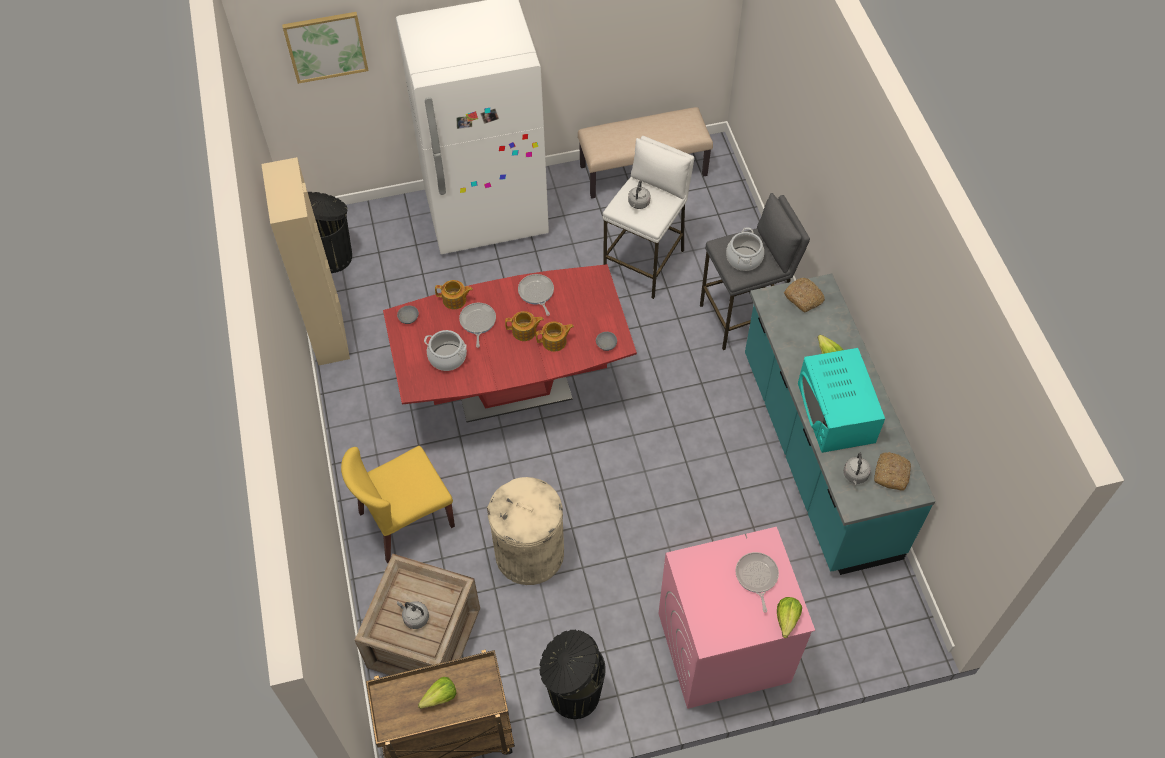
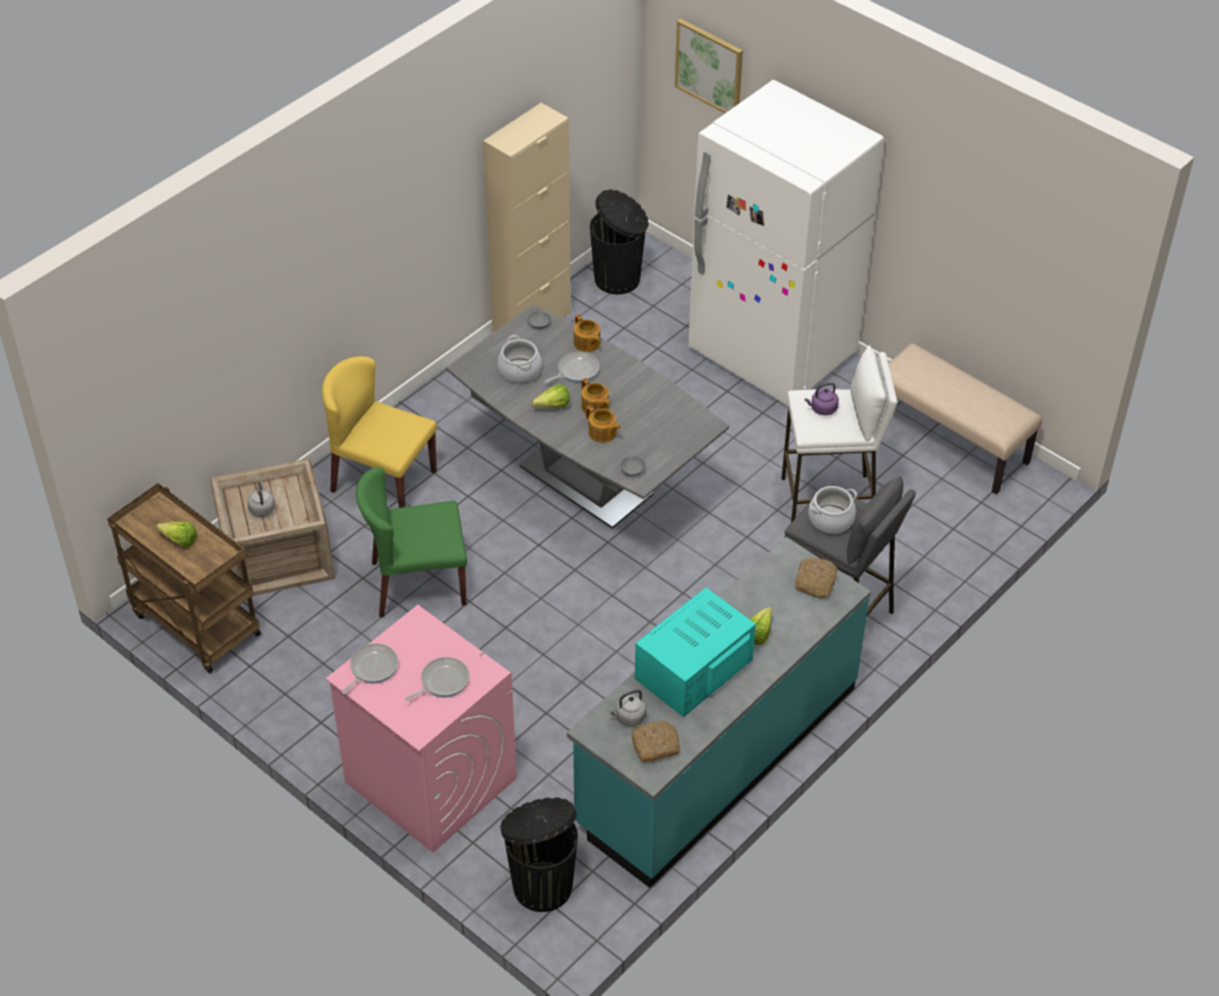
camera: 55 degrees right, 10 degrees down
(514, 389) = (586, 481): red dining table -> grey dining table
(529, 553) = (417, 583): beige trash can -> green chair
(536, 293) = (646, 393): frying pan -> frying pan (372, 668)
(573, 694) = (298, 688): black trash can -> black trash can (541, 884)
(638, 204) = (822, 409): grey kettle -> purple kettle
(785, 622) = (409, 724): lettuce -> lettuce (550, 406)

